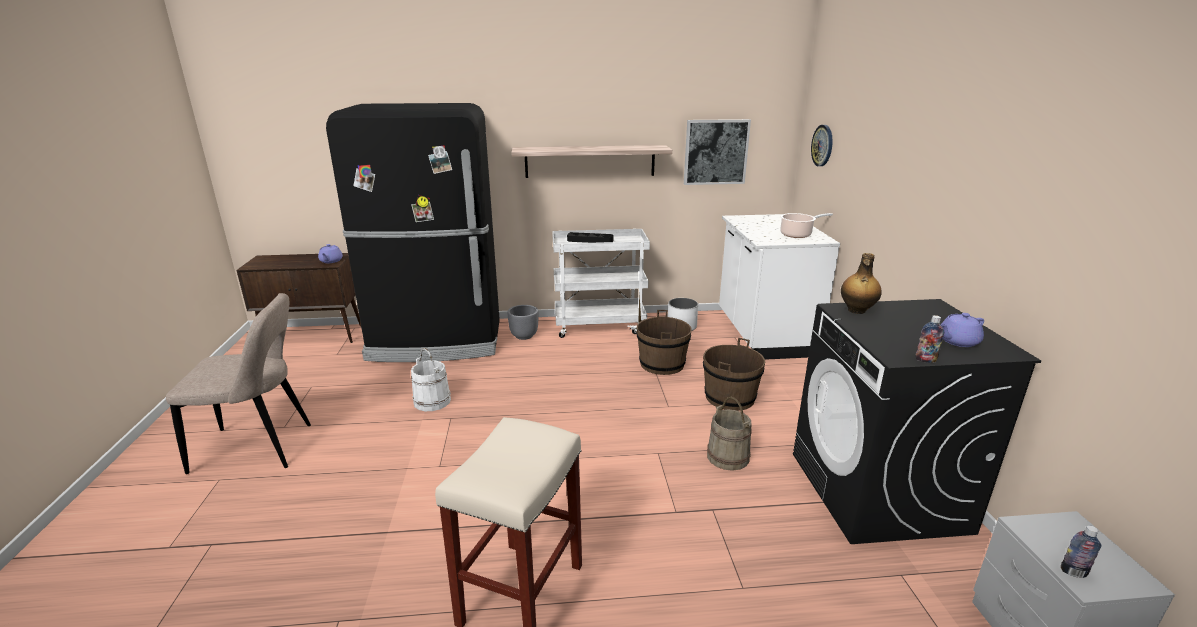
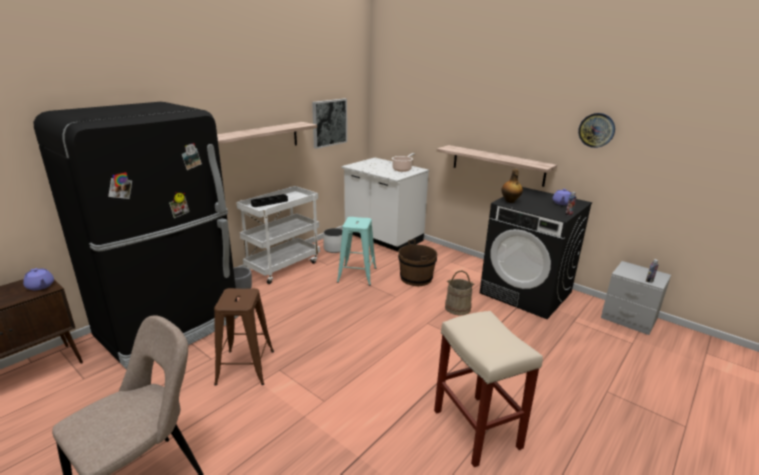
camera: 45 degrees left, 0 degrees up
(432, 401) = (245, 367): white bucket -> brown stool
(662, 364) = (357, 275): brown bucket -> turquoise stool
(822, 145) = (395, 112): wall clock -> wall clock (596, 130)
(919, 252) = (497, 165): none -> shelf

